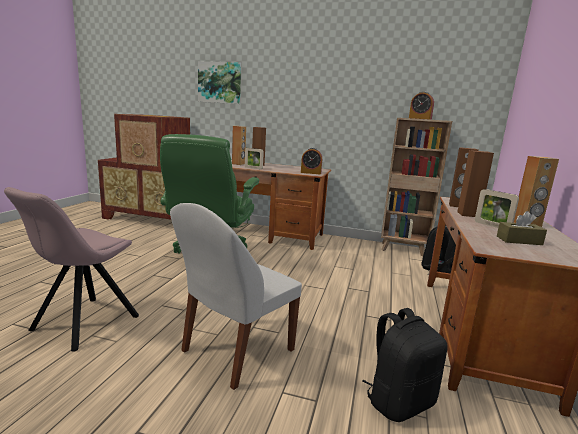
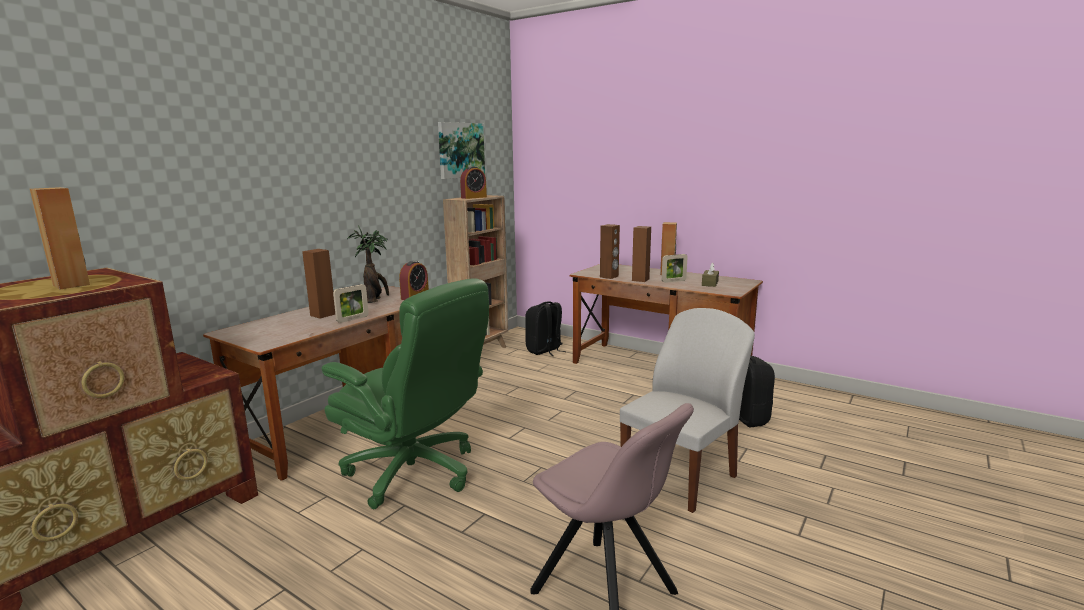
camera: 70 degrees left, 0 degrees up
(219, 82) = (169, 178): picture -> picture (460, 150)
(235, 352) = (681, 477): white chair -> white chair turned 105 degrees counterclockwise
(238, 164) = (297, 324): brown speaker -> brown speaker (72, 285)
(295, 169) = (375, 300): none -> potted plant

